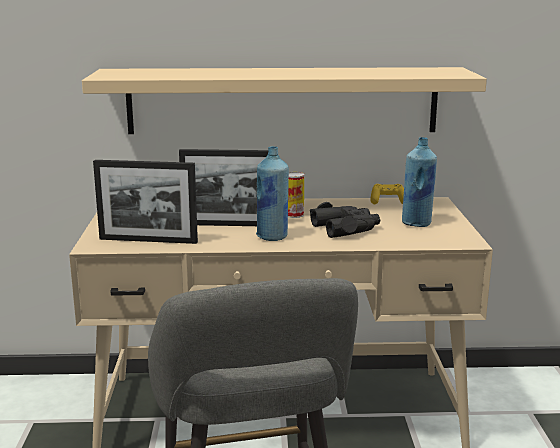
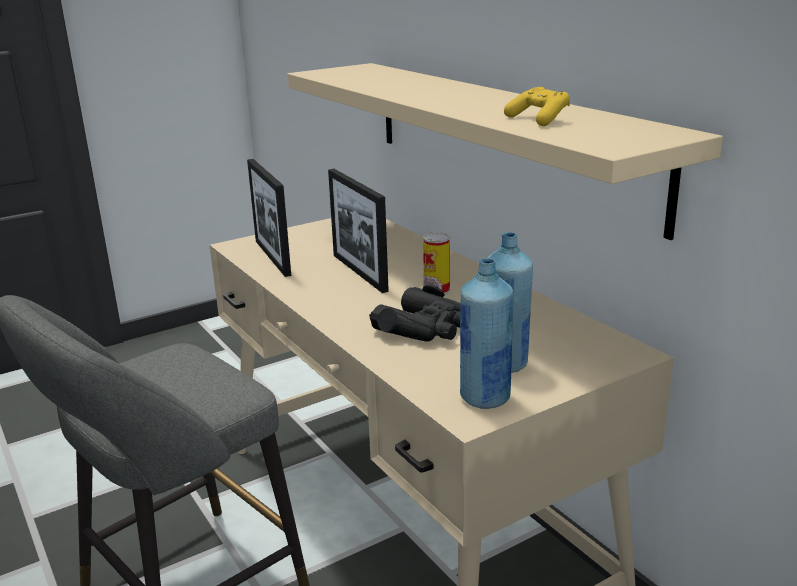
camera: 60 degrees right, 5 degrees up
(272, 237) = (345, 301): blue bottle -> blue bottle (485, 398)
(388, 201) = (575, 324): yellow game controller -> yellow game controller (538, 119)

